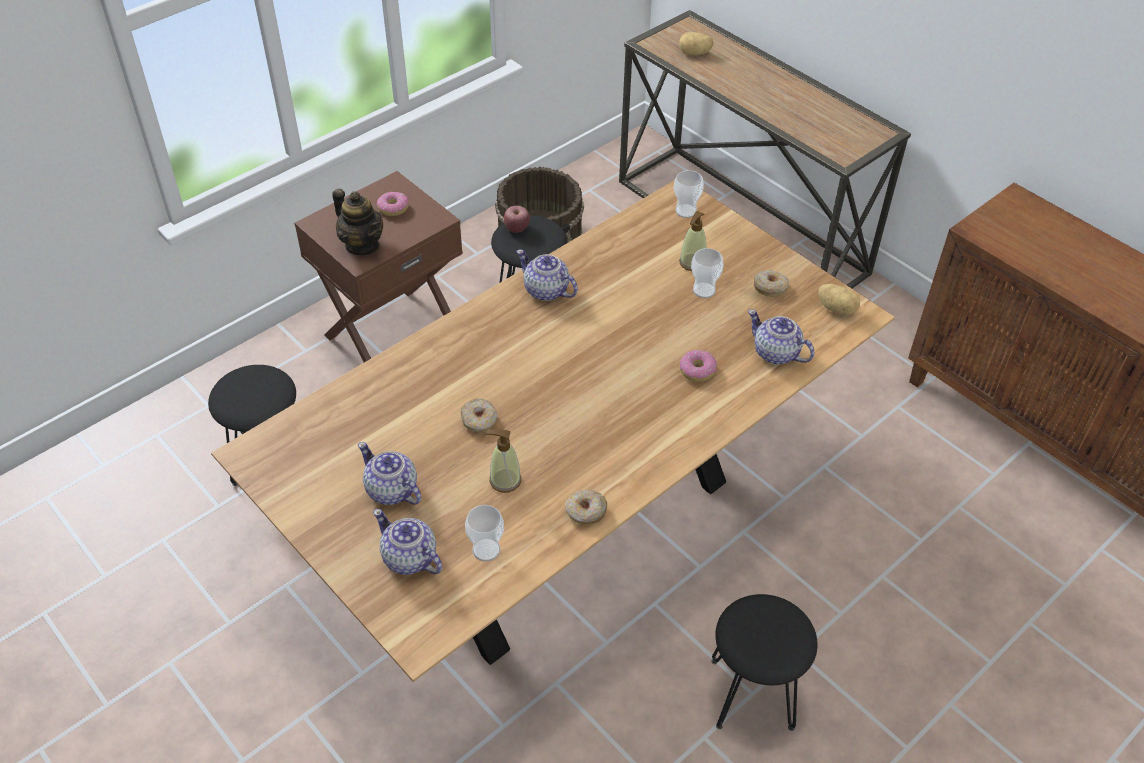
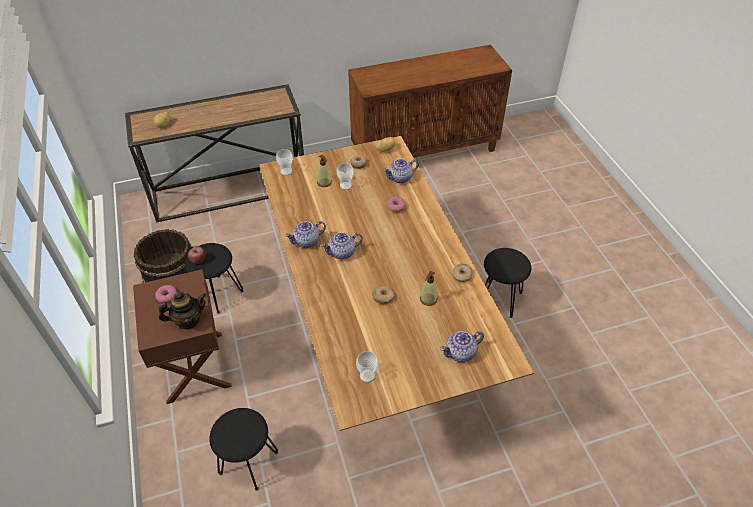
camera: 65 degrees left, 0 degrees up
(392, 491) = (412, 348): teapot -> teapot (342, 253)
(486, 550) = (468, 320): cup -> cup (367, 375)

